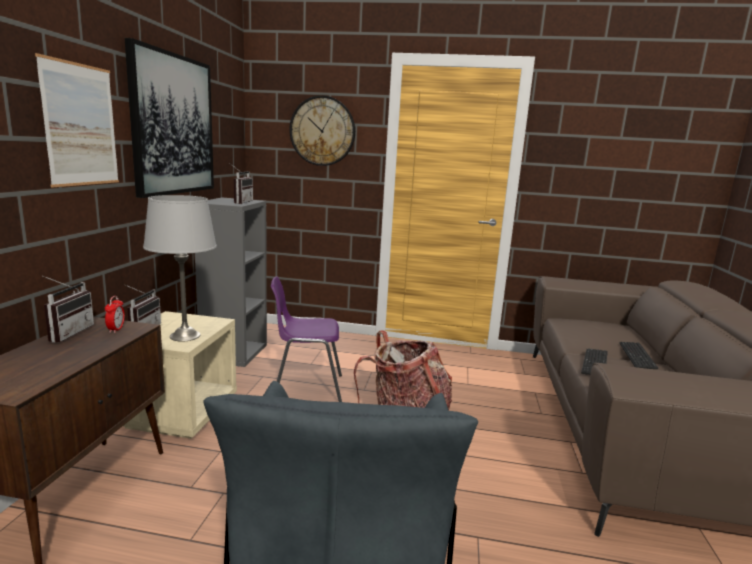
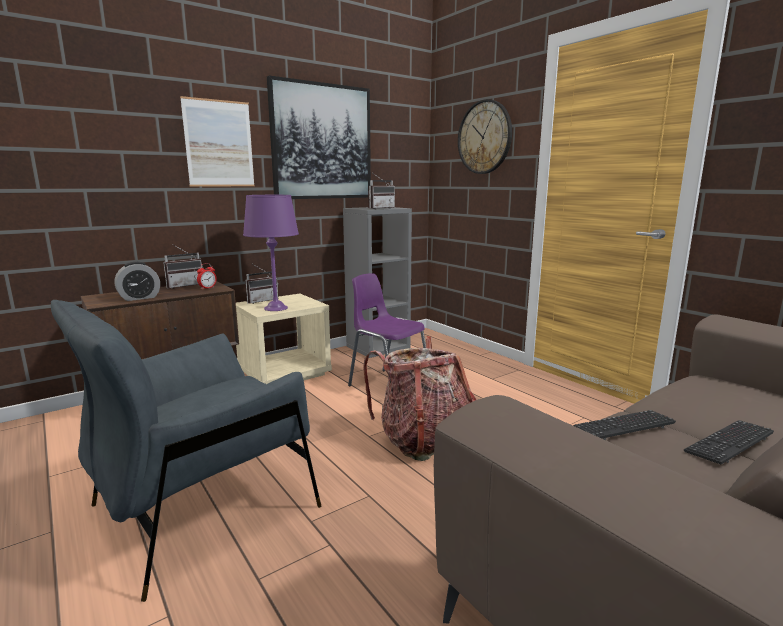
camera: 45 degrees right, 0 degrees up
(54, 367) = (139, 298): none -> alarm clock
(184, 336) = (276, 308): grey table lamp -> purple table lamp

